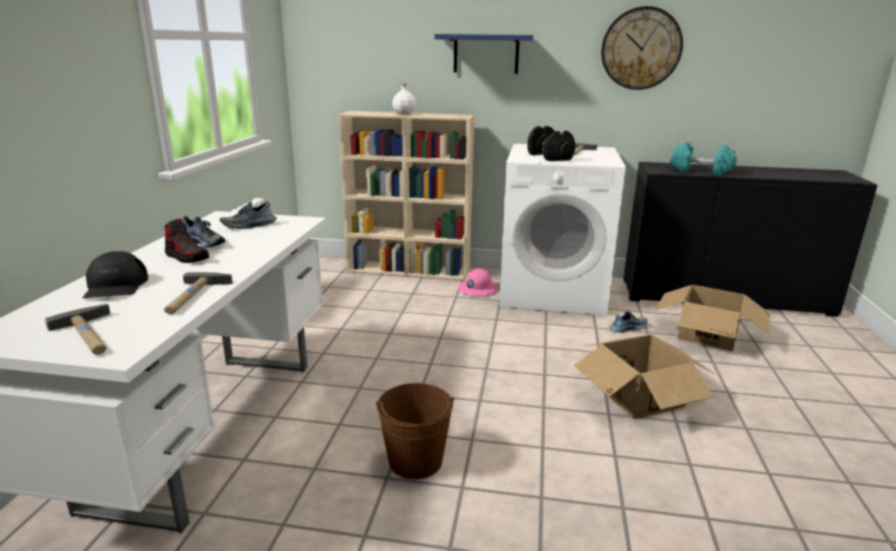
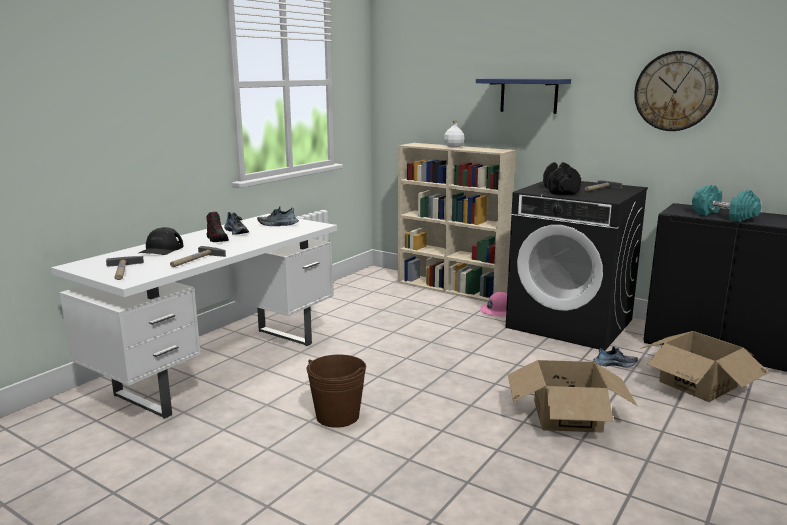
camera: 25 degrees right, 5 degrees down
(553, 292) = (570, 324): white washing machine -> black washing machine

